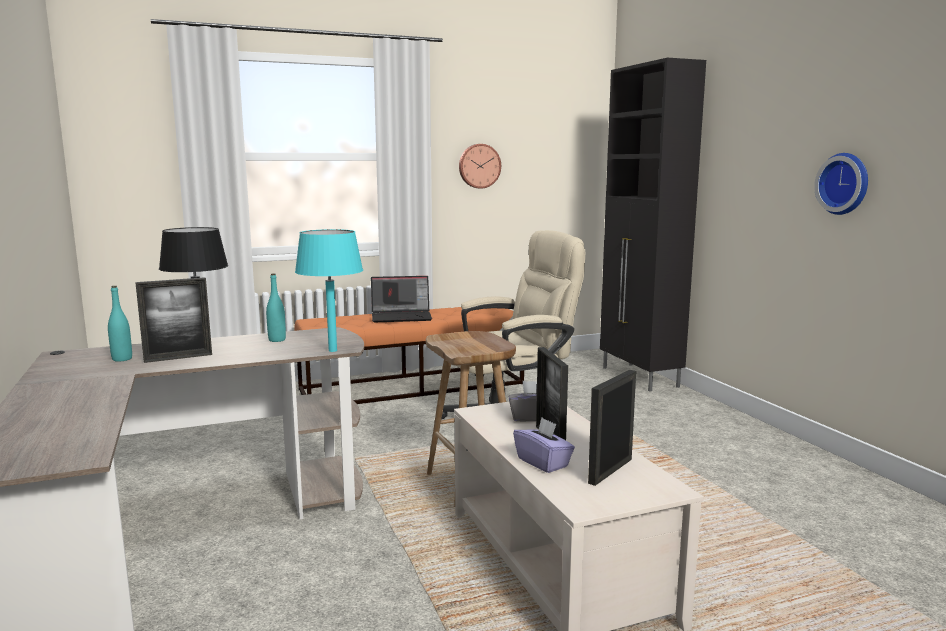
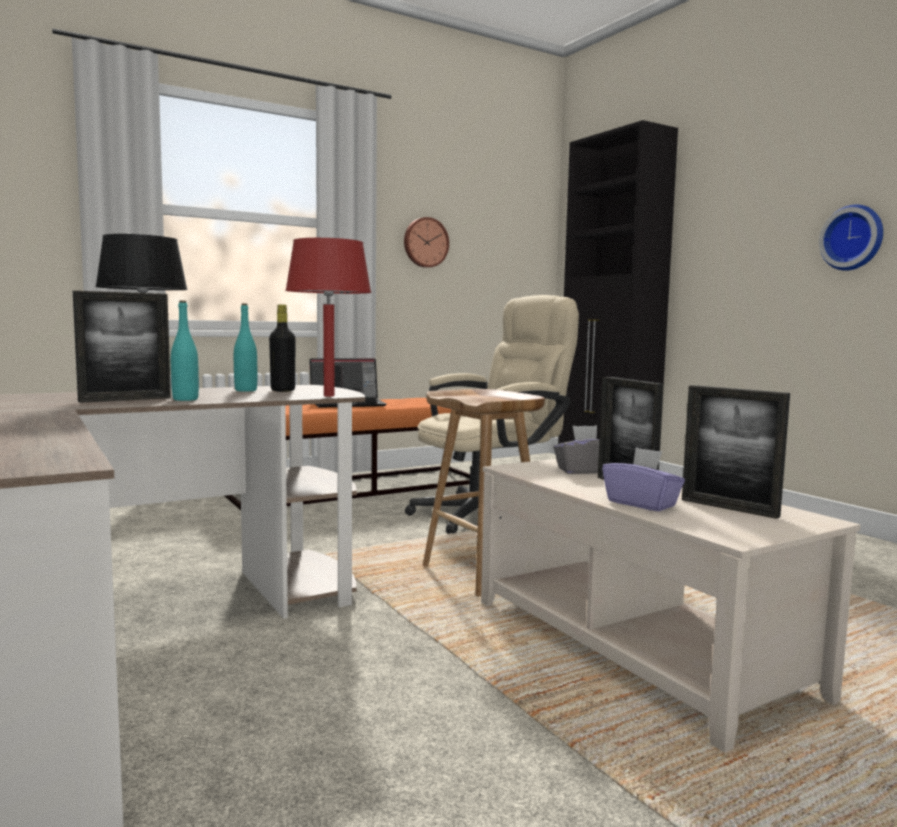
camera: 10 degrees left, 5 degrees down
(122, 359) = (44, 400): turquoise bottle -> turquoise bottle (185, 399)
(305, 340) = (283, 390): none -> black bottle
(332, 350) = (328, 396): turquoise table lamp -> red table lamp
(610, 471) = (729, 508): picture frame -> picture frame turned 75 degrees counterclockwise

